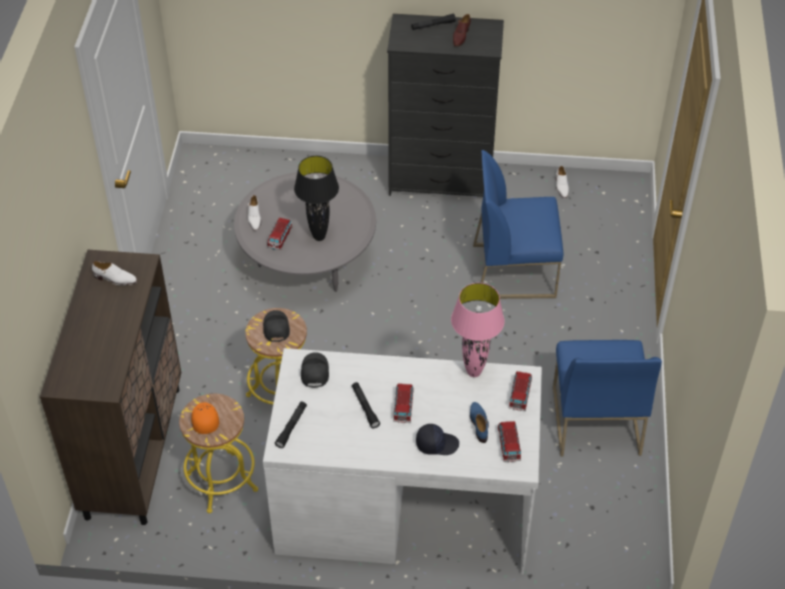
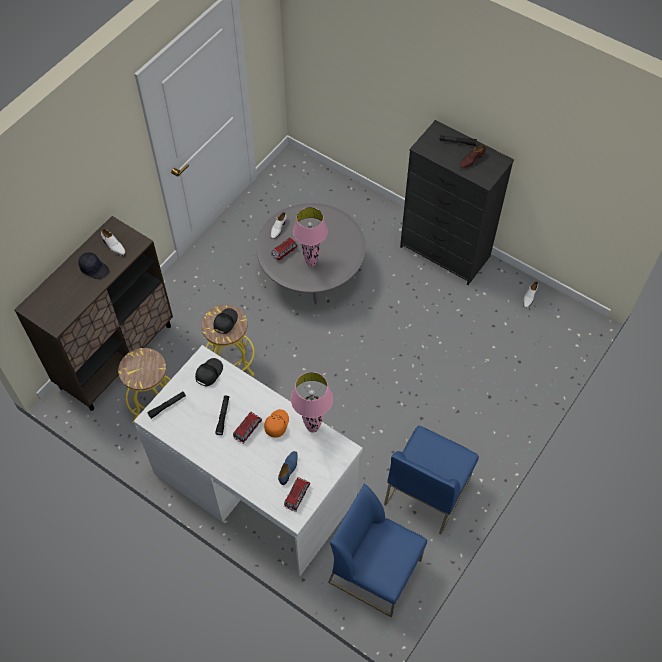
camera: 30 degrees right, 10 degrees up
(204, 420) = (137, 366): orange cap -> orange cap (276, 424)
(319, 236) = (311, 263): black table lamp -> pink table lamp
(436, 443) = (250, 468): black cap -> black cap (94, 268)
(514, 270) = (449, 347): blue chair -> blue chair (376, 570)
(520, 395) = (331, 462): toy car -> none

